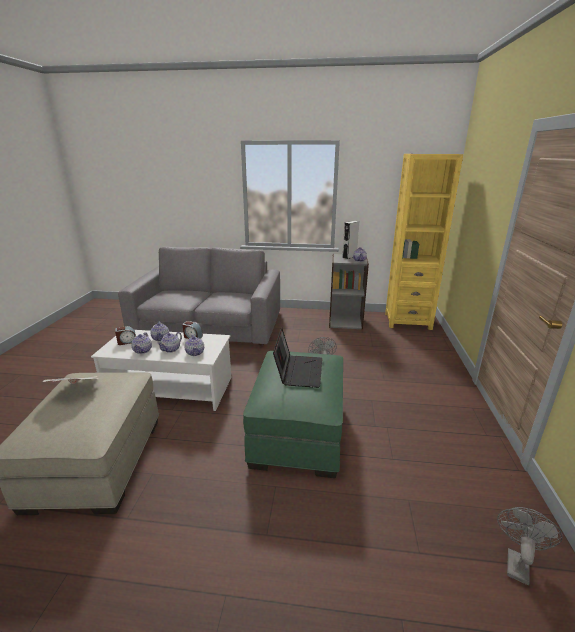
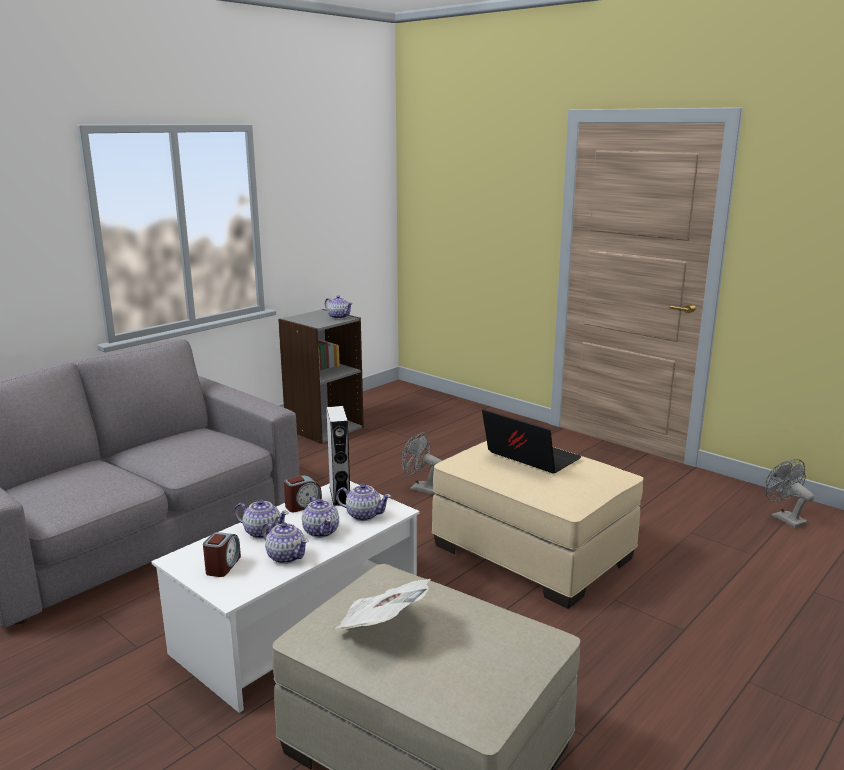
camera: 55 degrees left, 5 degrees down
(298, 431) = (531, 551): green ottoman -> beige ottoman
(349, 256) = (312, 316): grey speaker -> grey speaker (340, 495)
(407, 321) = (389, 397): yellow bookcase -> none

